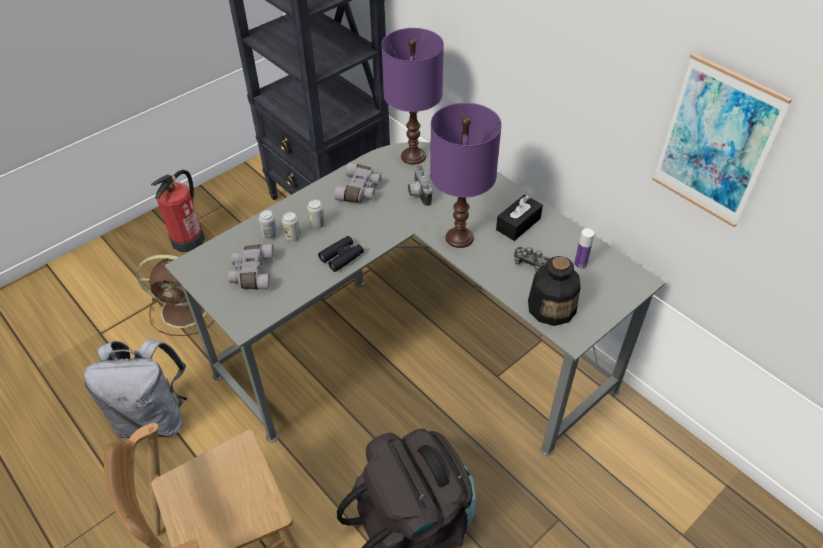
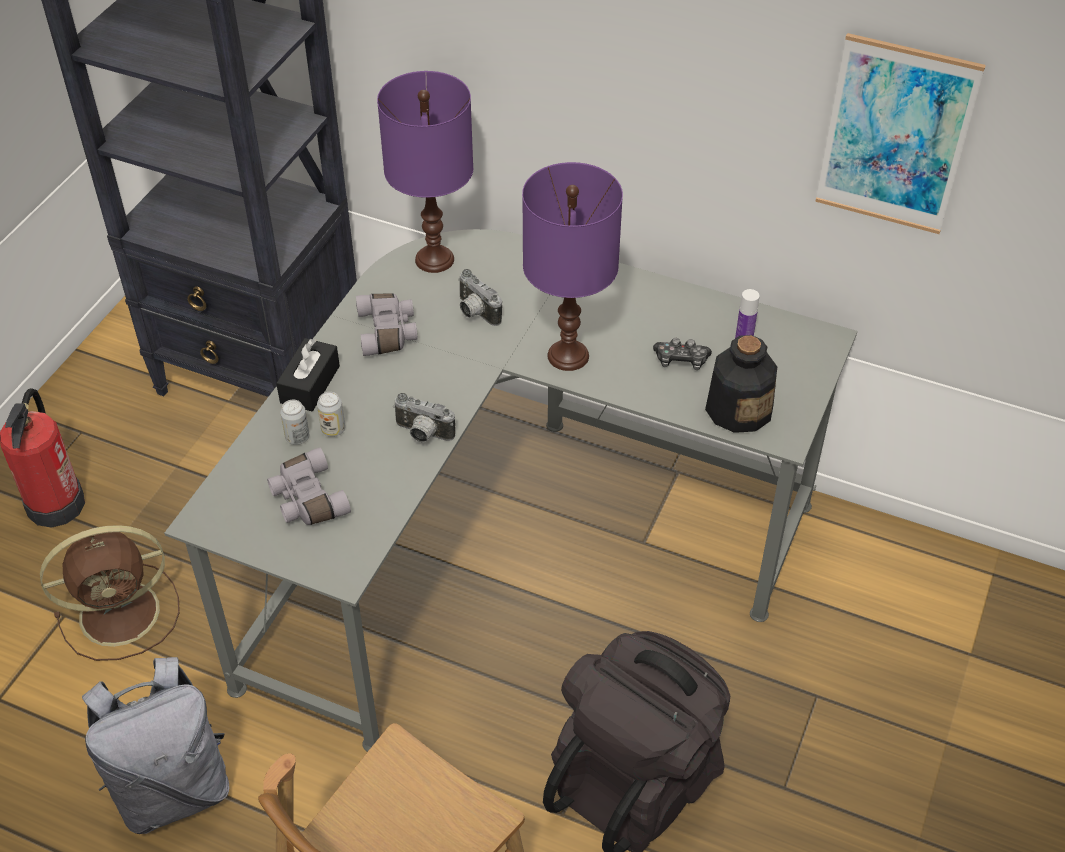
camera: 25 degrees left, 0 degrees up
(317, 224) = (357, 400): can -> none
(342, 257) = (422, 434): black binoculars -> camera
(518, 224) = (635, 312): black tissue box -> black tissue box (310, 384)

